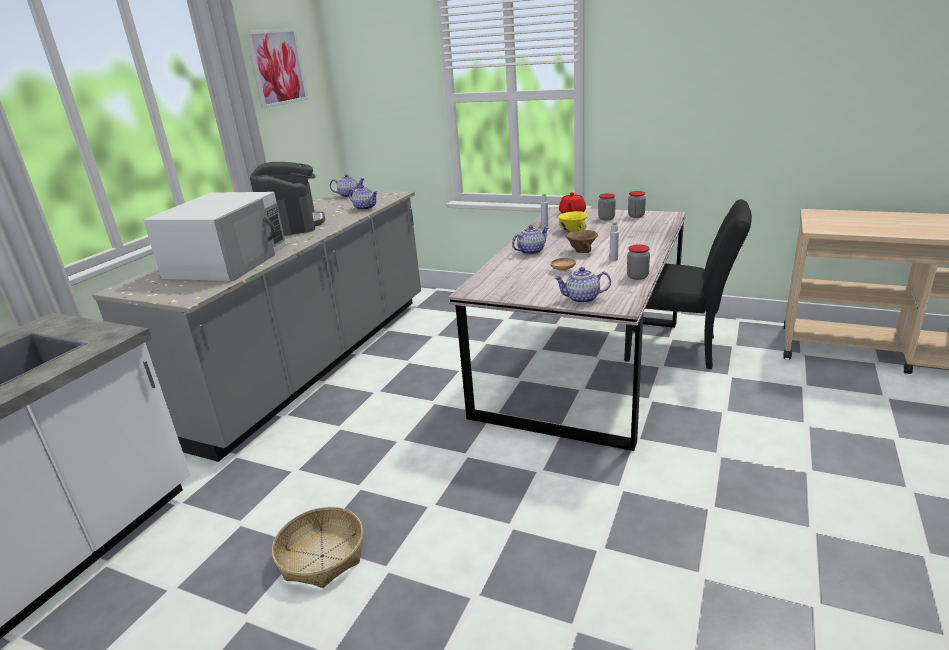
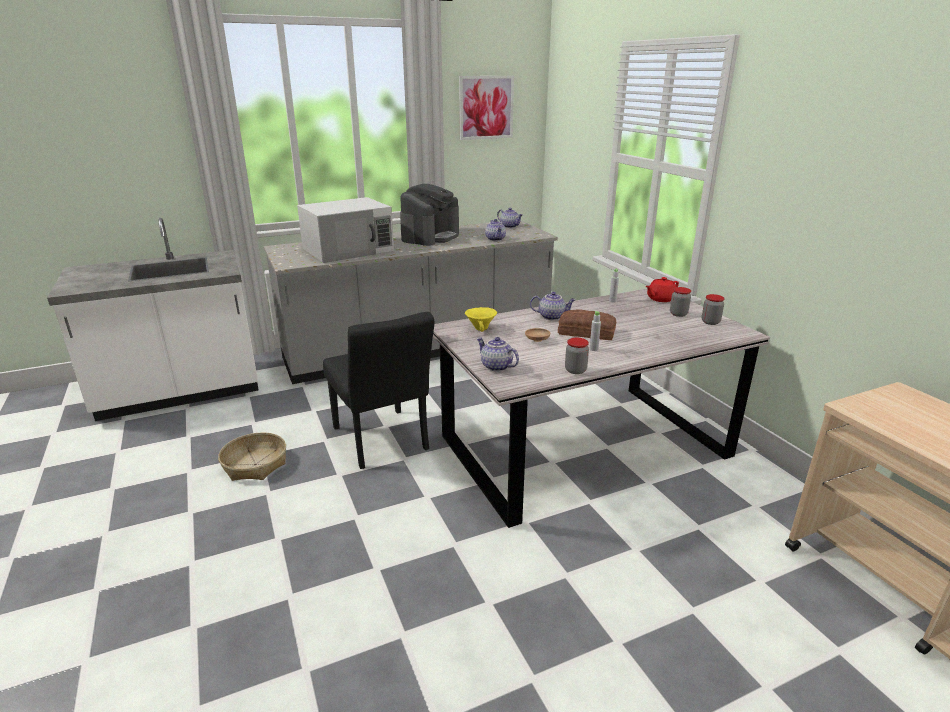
camera: 40 degrees right, 0 degrees up
(573, 231) = (623, 314): yellow bowl -> yellow bowl (481, 329)
(582, 251) = (587, 332): brown bowl -> bread
(679, 349) = (691, 479): black chair -> black chair (383, 442)

